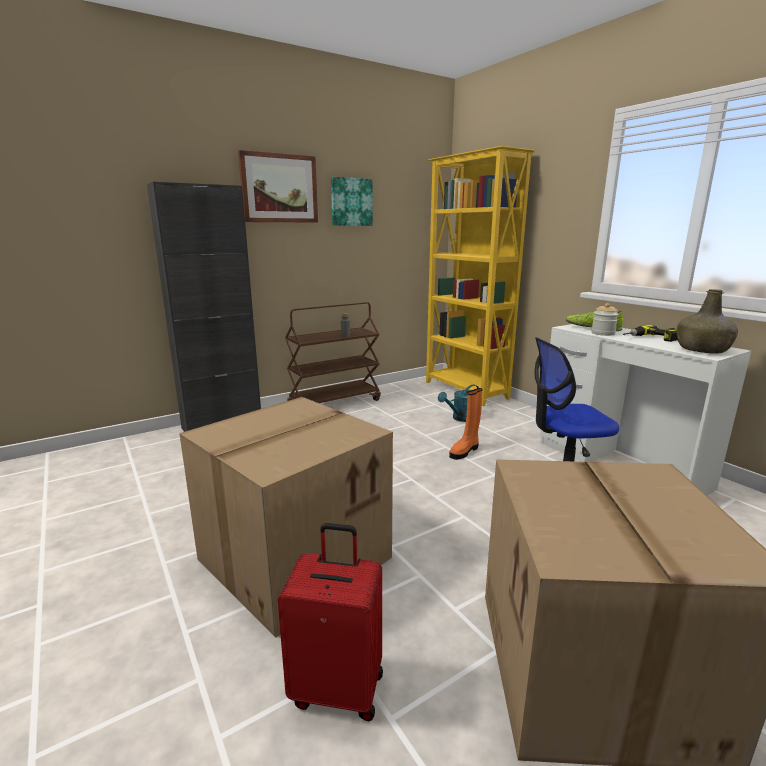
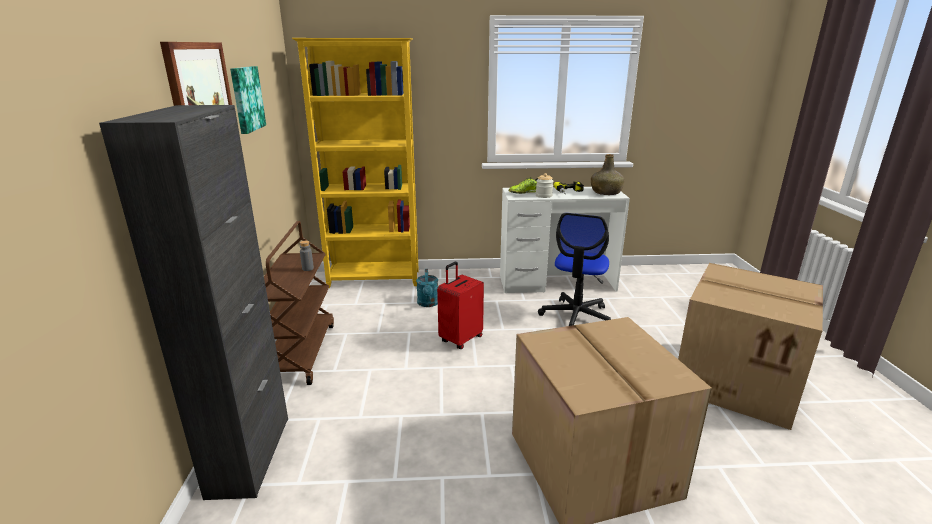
camera: 60 degrees left, 5 degrees up
(338, 687) = (738, 479): red suitcase -> red suitcase (460, 339)
(465, 451) = (488, 325): orange boot -> none

